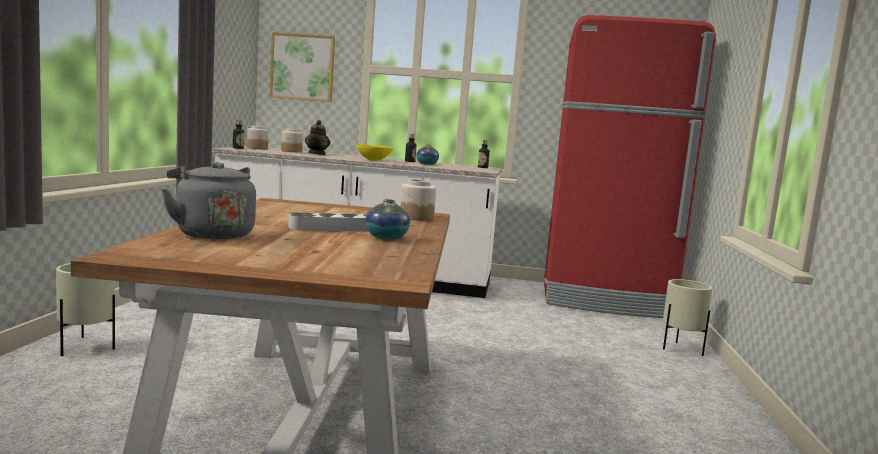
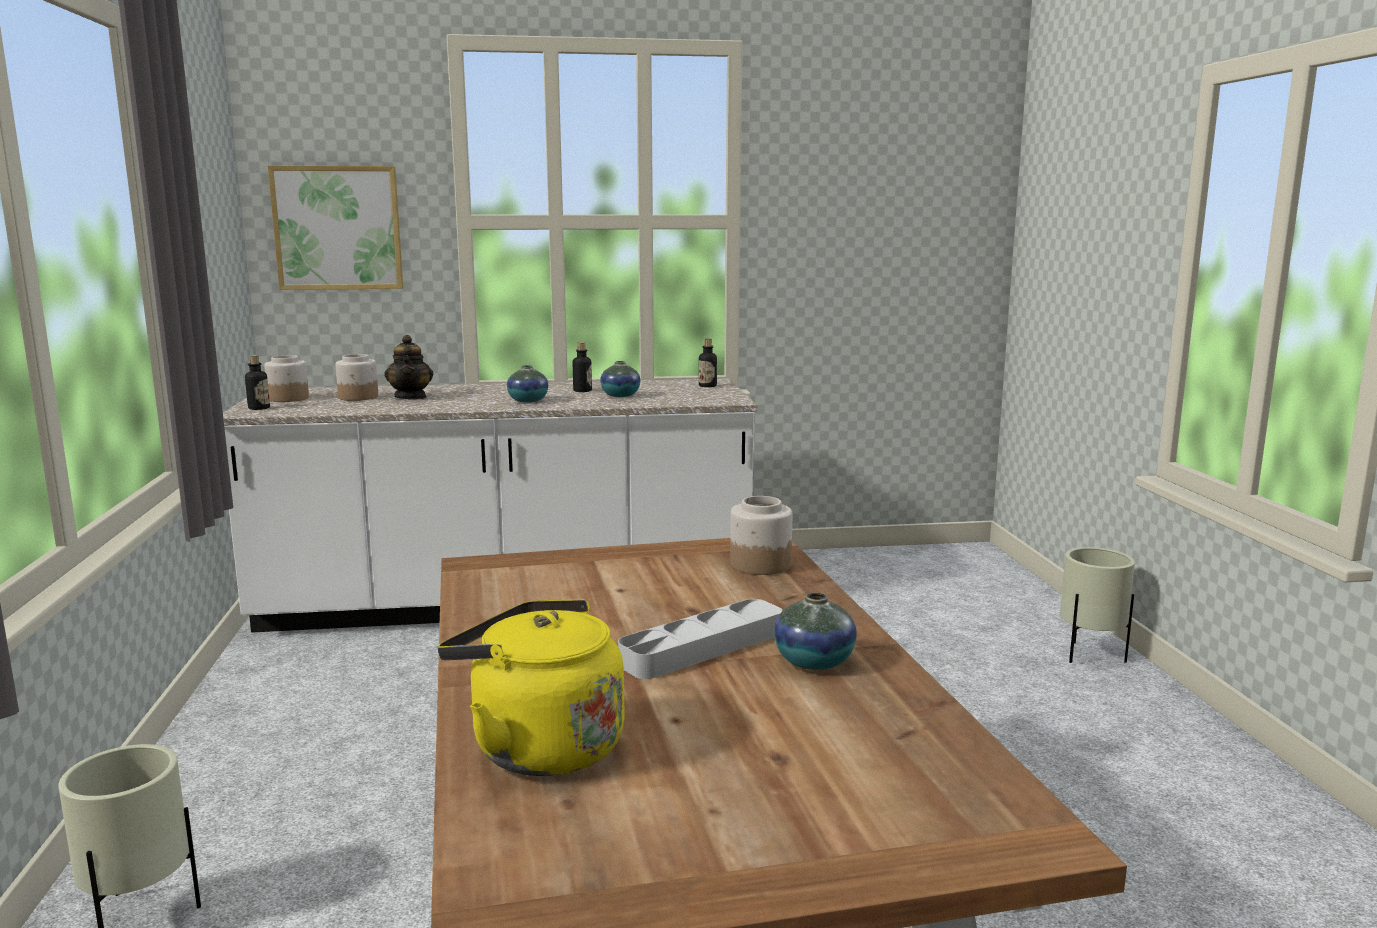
camera: 15 degrees left, 5 degrees up
(212, 234) = (539, 747): grey kettle -> yellow kettle
(374, 160) = (528, 401): yellow bowl -> vase
(606, 301) = (919, 572): red fridge -> none

